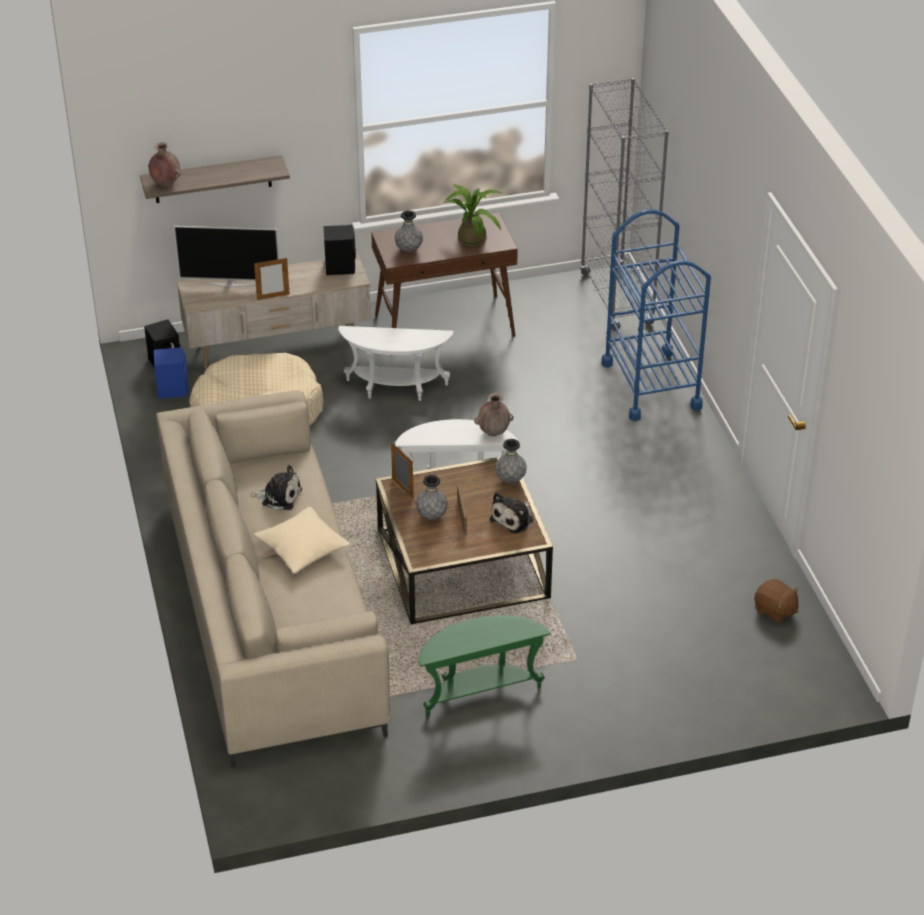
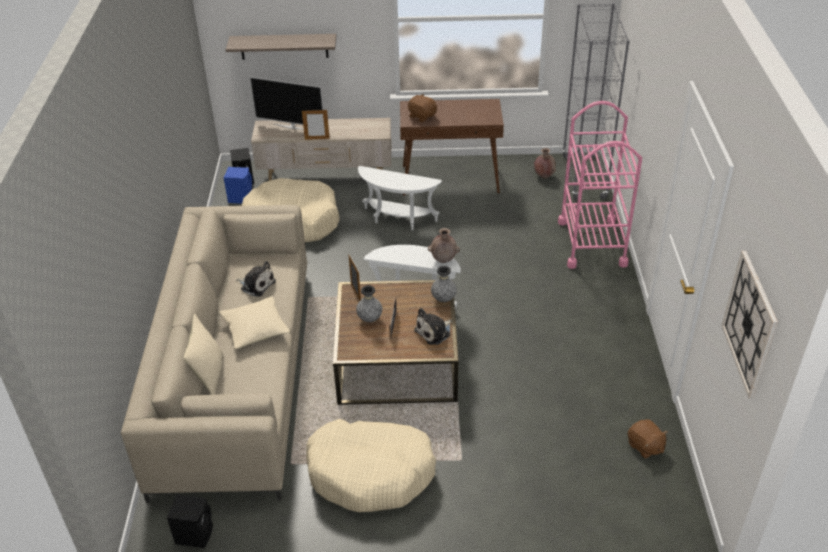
camera: 15 degrees right, 0 degrees up
(165, 183) = (244, 43): brown vase -> brown vase (543, 176)
(272, 608) = (209, 375): none -> beige pillow
(340, 266) = (374, 124): black speaker -> black speaker (195, 533)
(409, 250) = (422, 116): grey vase -> brown plush toy
(471, 238) = (471, 113): potted plant -> none
(479, 691) = (371, 473): green side table -> beige dog bed
(651, 385) = (592, 243): blue cart -> pink cart
(879, 449) = (749, 324): none -> wall clock

